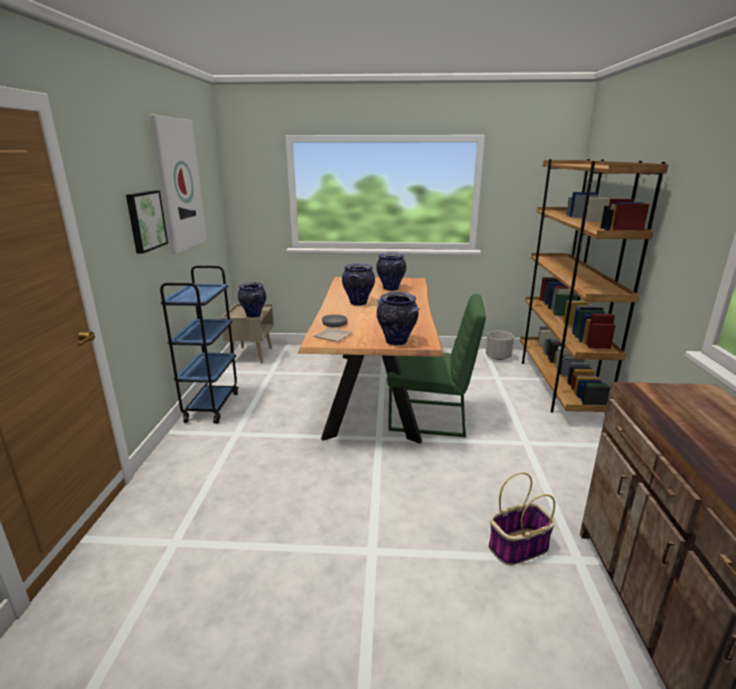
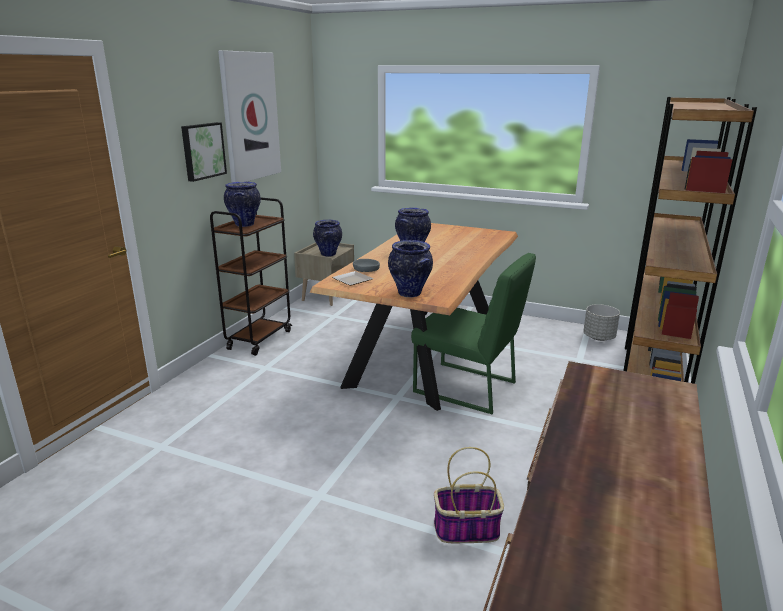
camera: 20 degrees right, 0 degrees up
(211, 407) = (259, 339): blue cart -> brown cart
(390, 288) = (463, 239): vase -> vase (244, 224)

